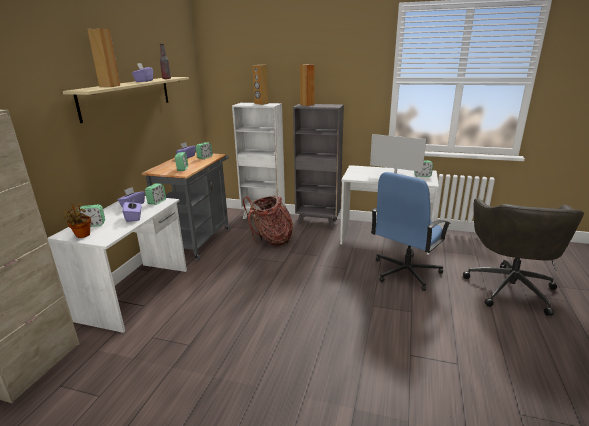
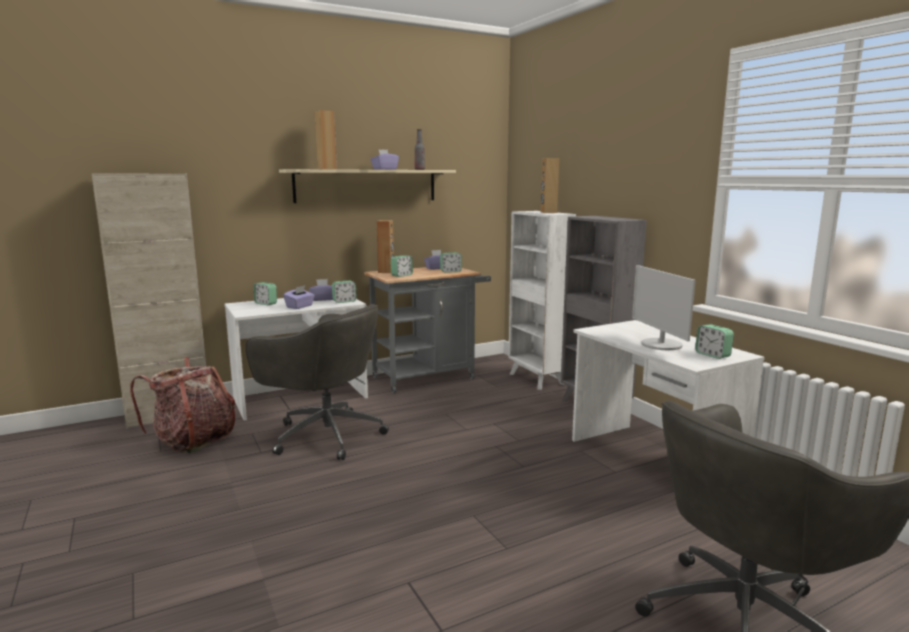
camera: 45 degrees right, 10 degrees down
(82, 236) = (242, 308): potted plant -> none
(210, 309) = (325, 435): none -> grey office chair
(271, 240) = (497, 404): backpack -> backpack (193, 440)
(307, 104) = (595, 216): brown speaker -> brown speaker (386, 272)
(405, 272) = (596, 508): blue office chair -> none

